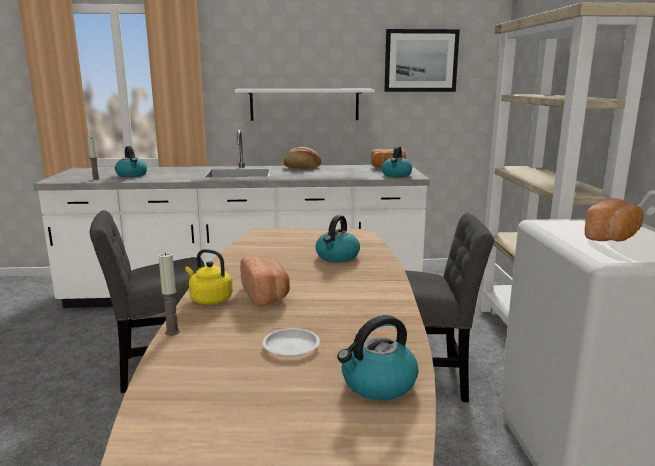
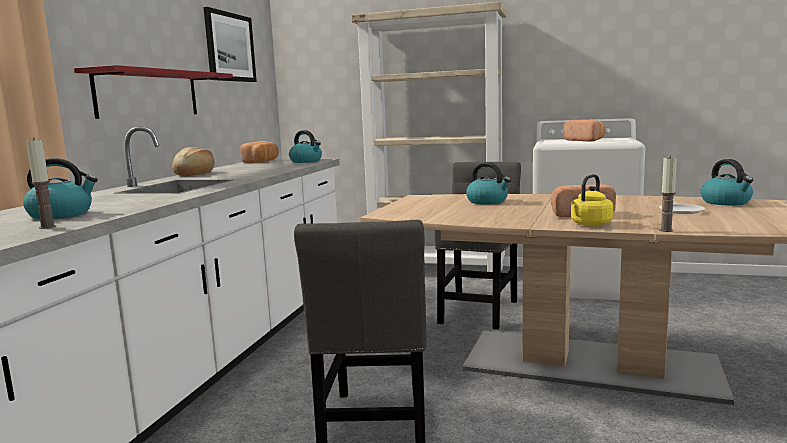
camera: 70 degrees left, 5 degrees down
(304, 104) = (148, 94): white shelf -> red shelf

